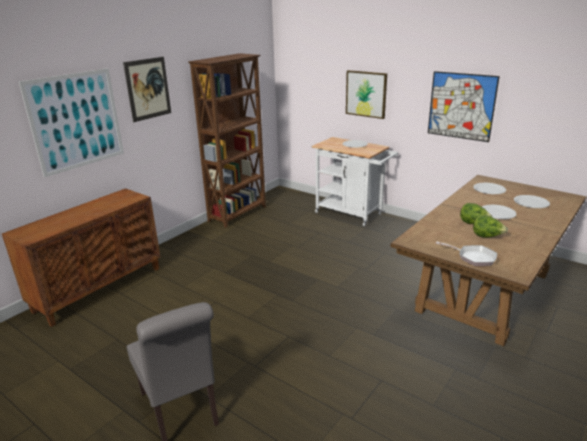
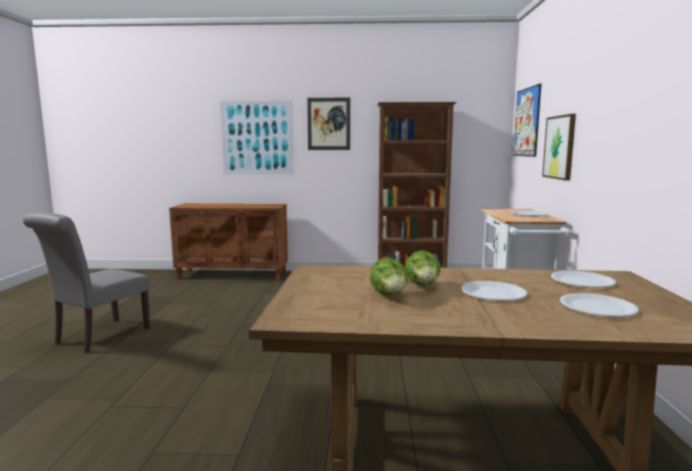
camera: 55 degrees right, 15 degrees down
(461, 106) = (635, 150): picture -> picture (526, 122)
(473, 257) = (305, 296): frying pan -> none

